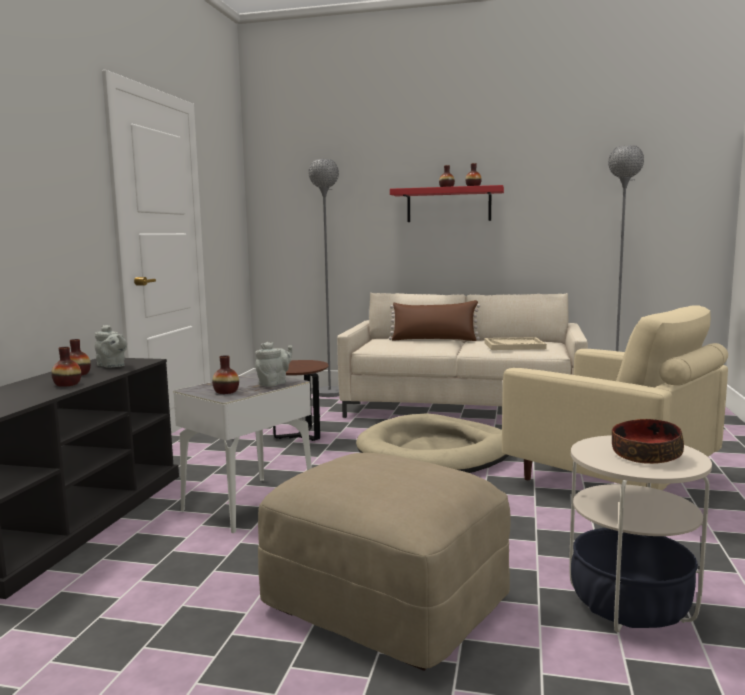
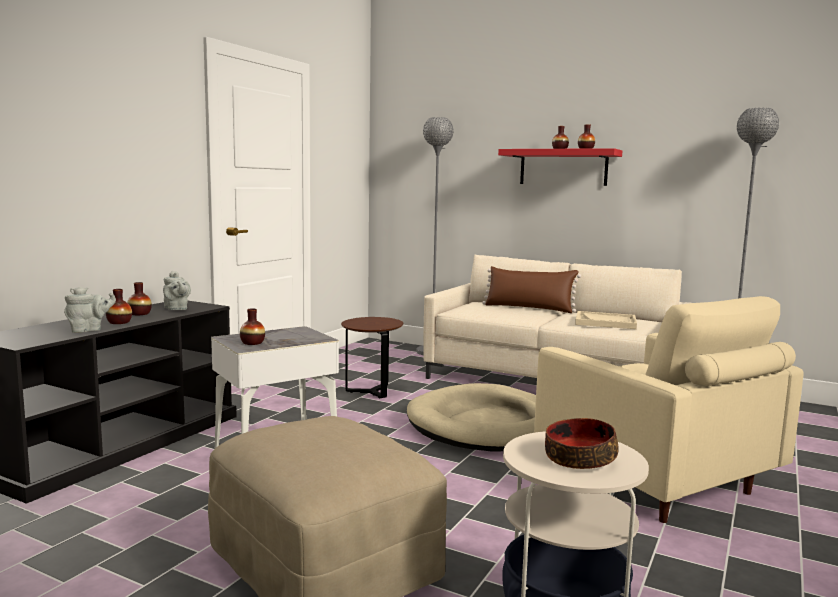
camera: 15 degrees right, 0 degrees up
(274, 383) = (304, 339): grey teapot -> grey teapot (89, 330)

